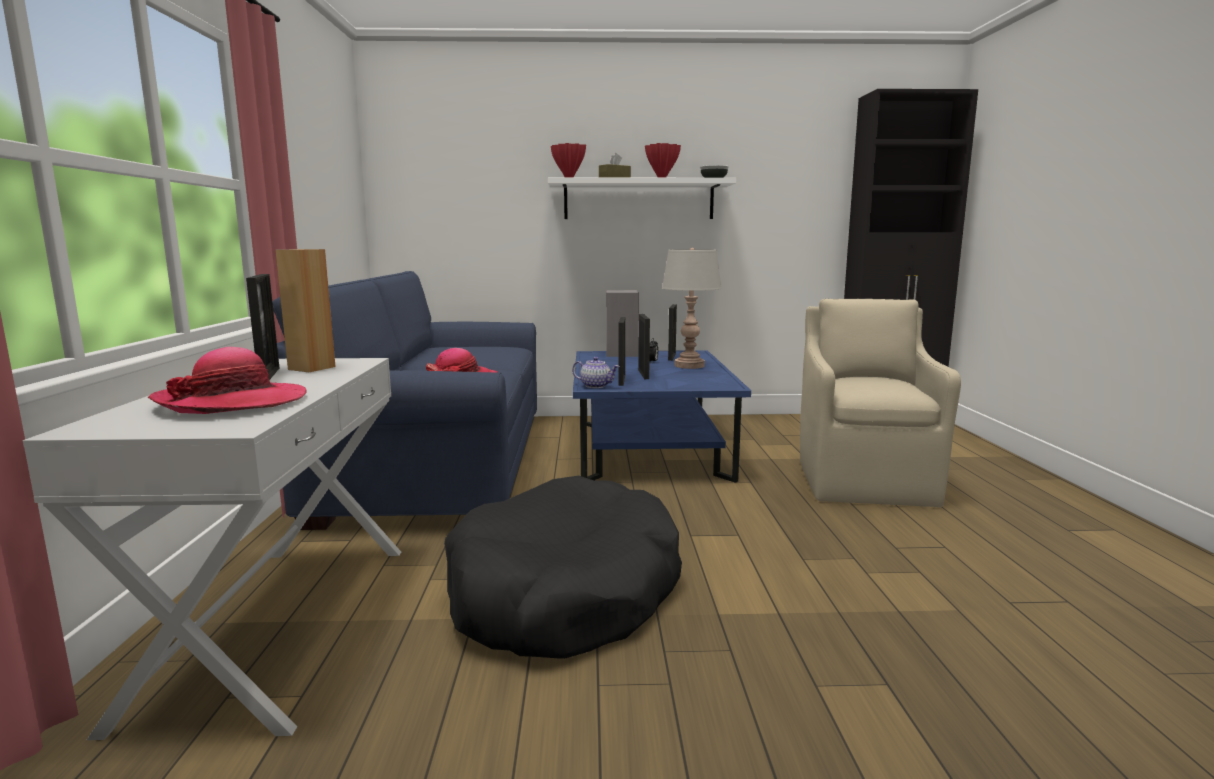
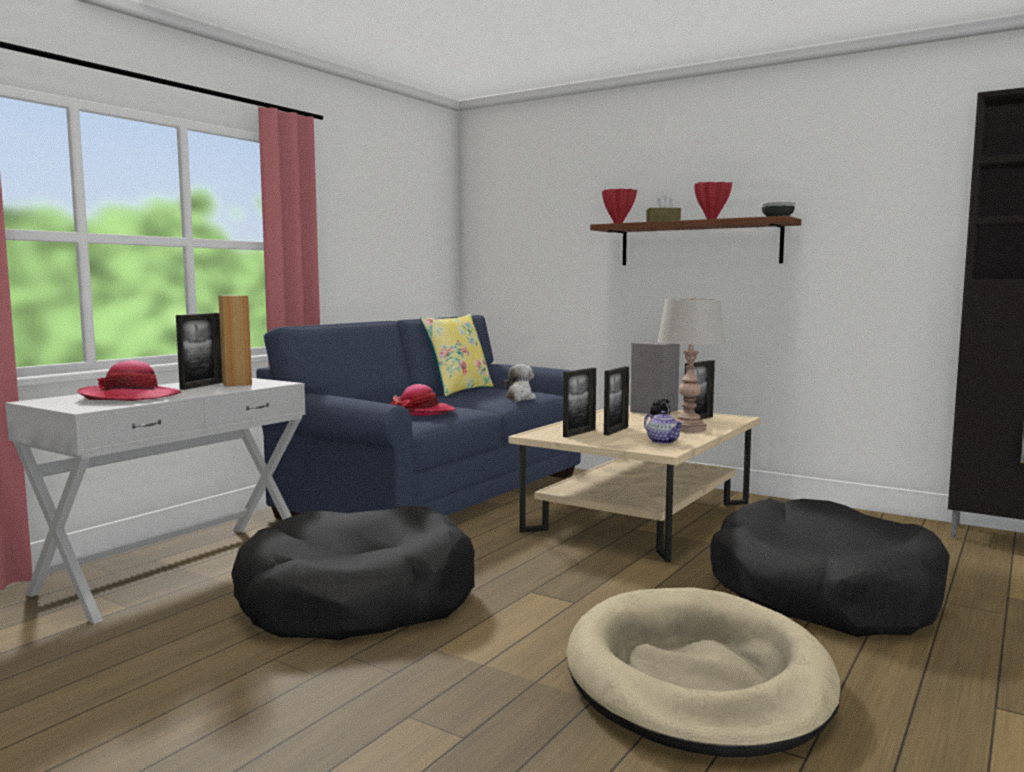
camera: 35 degrees right, 5 degrees down
(422, 352) = (458, 390): none -> yellow pillow
(506, 354) = (519, 398): none -> plush toy
(596, 386) = (540, 434): teapot -> teapot (663, 441)
(638, 200) = (699, 243): white shelf -> brown shelf
(649, 449) = (640, 516): blue coffee table -> beige coffee table
(864, 481) = (822, 593): beige armchair -> black dog bed
(920, 568) = (697, 678): none -> beige dog bed

